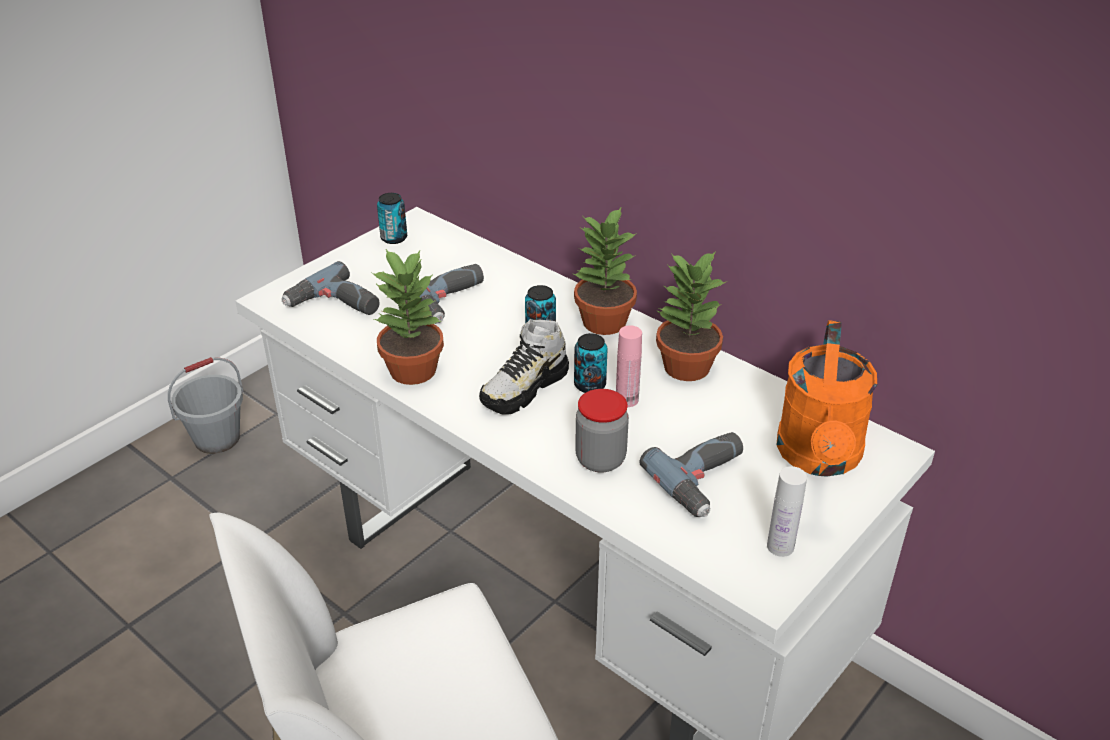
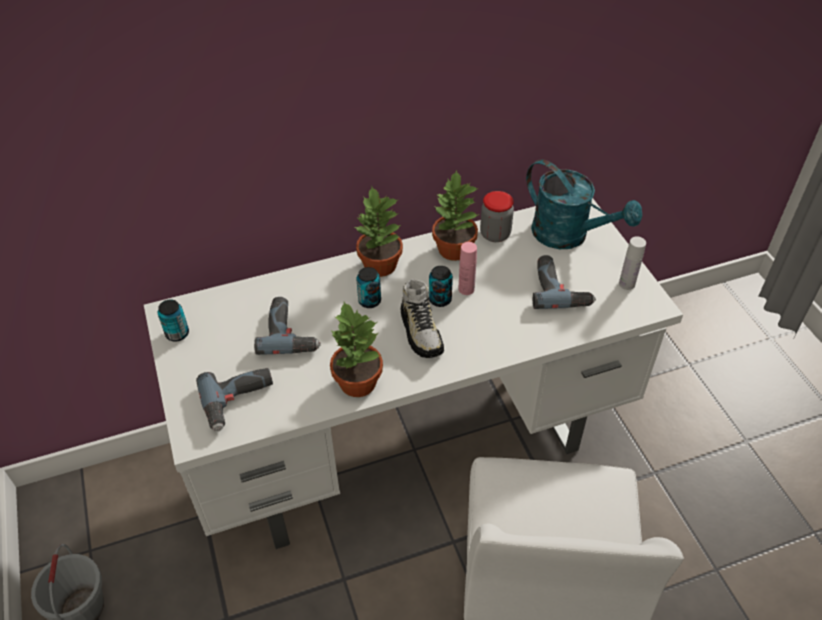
camera: 60 degrees left, 10 degrees up
(600, 459) = (513, 325): jar -> jar (495, 234)
(819, 458) = (569, 236): orange watering can -> turquoise watering can

